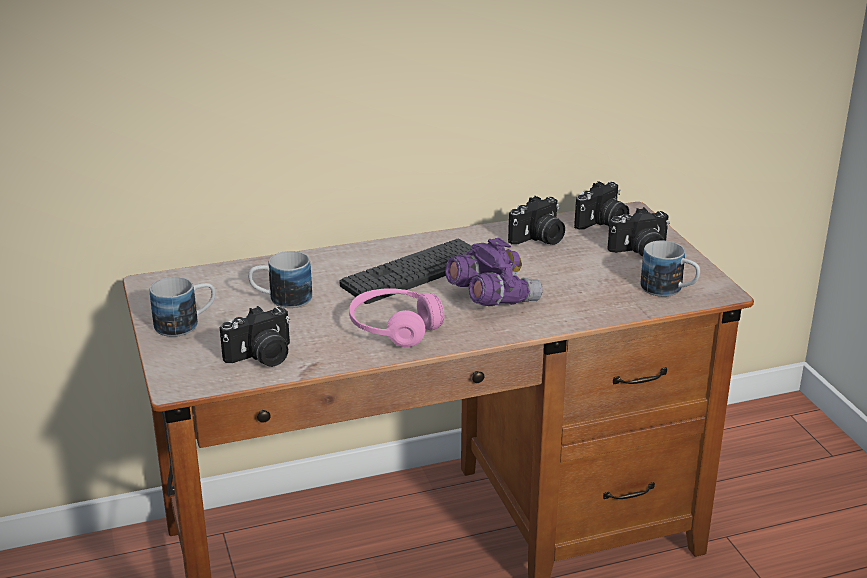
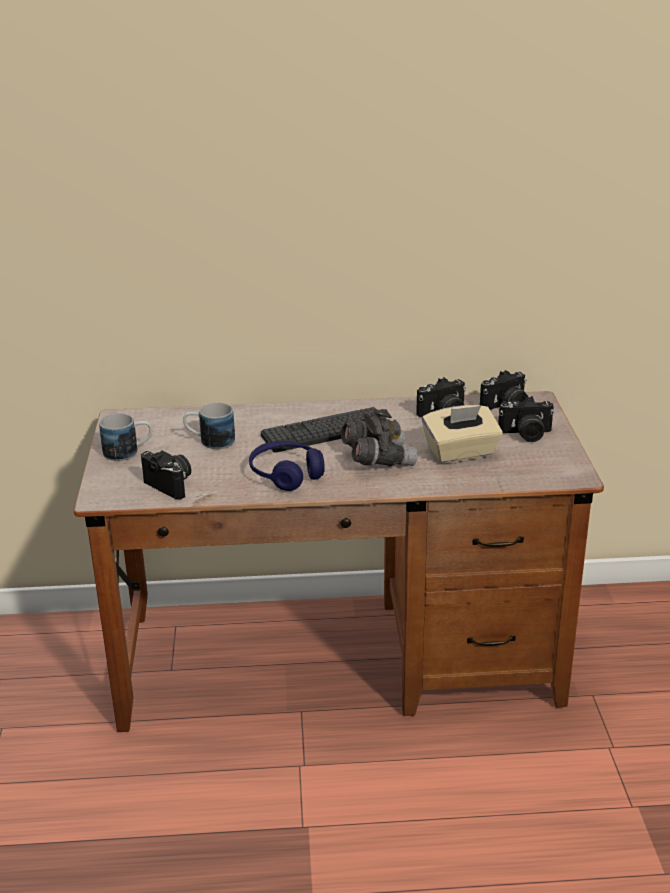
camera: 15 degrees right, 0 degrees up
(261, 357) = (171, 485): camera -> camera turned 120 degrees counterclockwise
(394, 328) = (286, 474): pink headphones -> blue headphones
(491, 298) = (377, 459): purple binoculars -> grey binoculars
(581, 280) = (461, 453): none -> beige tissue box
(669, 290) = (532, 470): mug -> none

